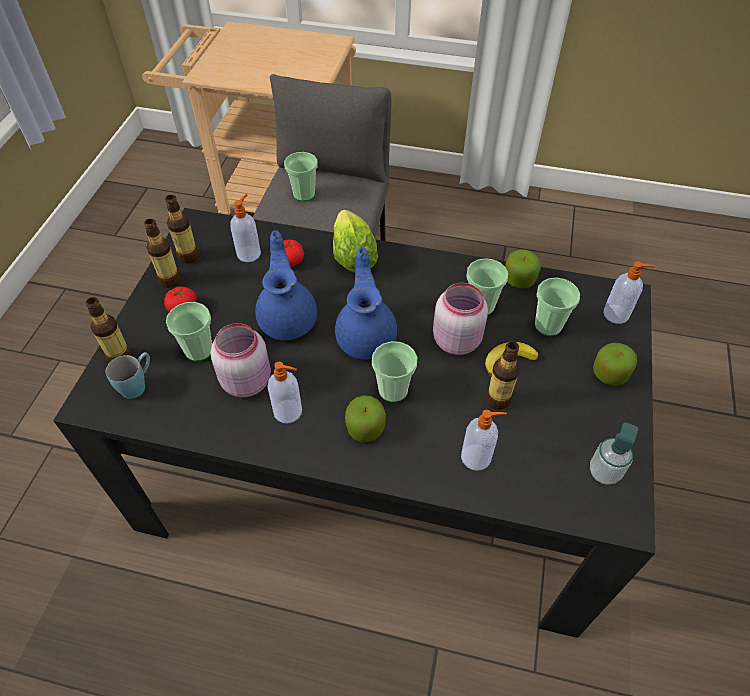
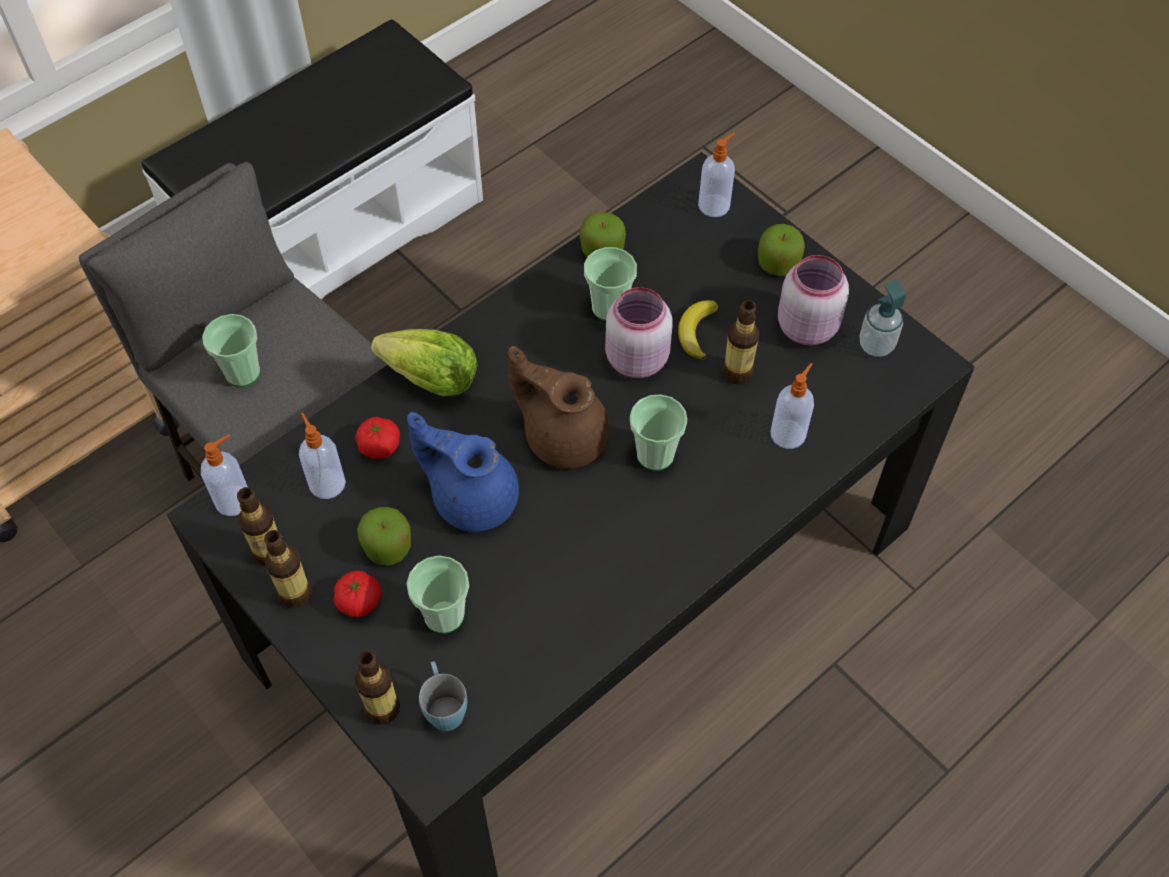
camera: 55 degrees left, 5 degrees up
(247, 380) = (530, 586): pink jar -> pink jar (805, 326)
(289, 411) = (607, 567): soap dispenser -> soap dispenser (234, 499)
(365, 428) = (683, 508): apple -> apple (388, 547)
(366, 336) = (563, 436): blue teapot -> brown teapot
(486, 226) = (334, 234): none -> white bench
(548, 325) = (682, 269): cup -> none

